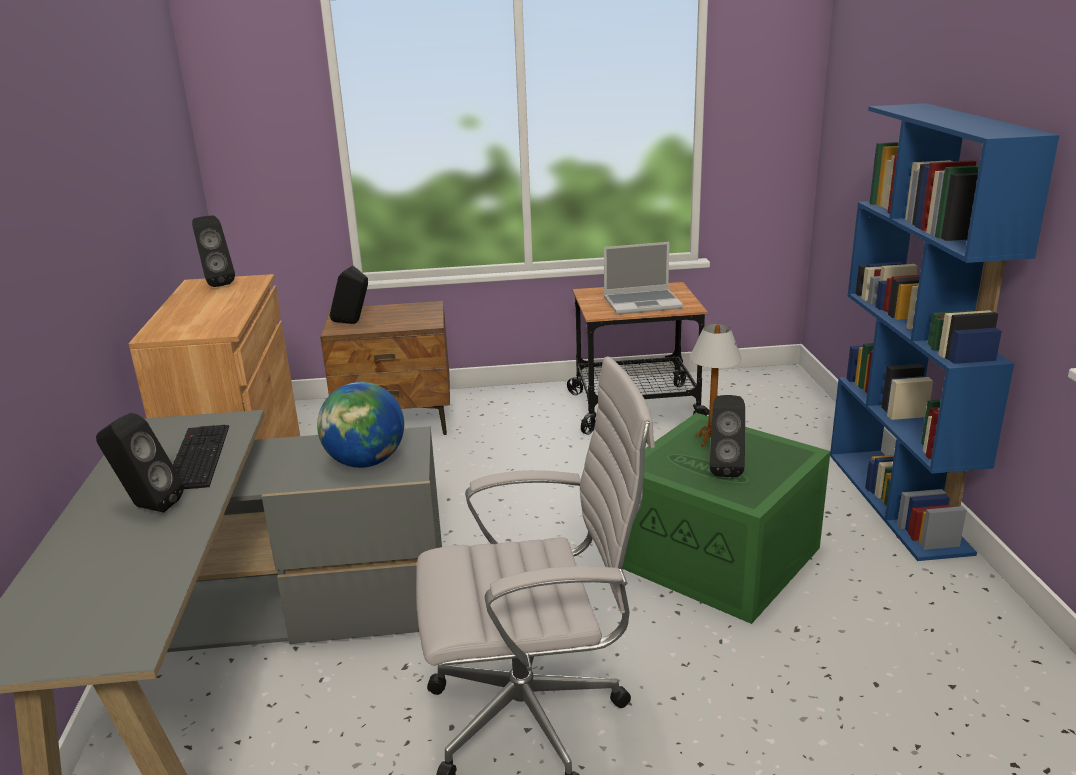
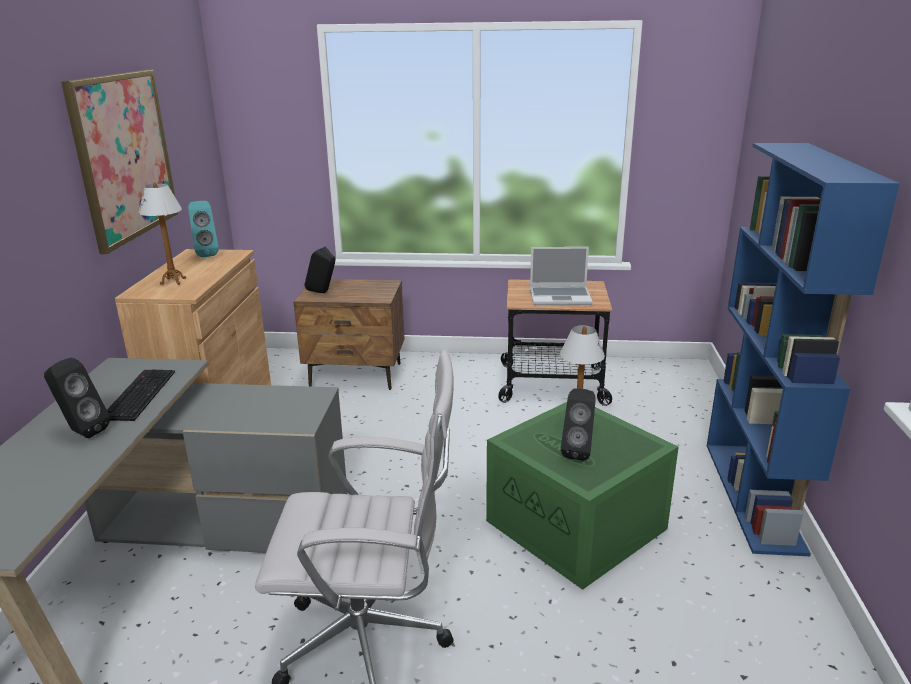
camera: 10 degrees right, 0 degrees up
(115, 163) = (124, 157): none -> picture
(194, 318) = (173, 281): none -> table lamp
(217, 284) = (207, 254): black speaker -> turquoise speaker
(366, 462) = (273, 412): globe -> none

